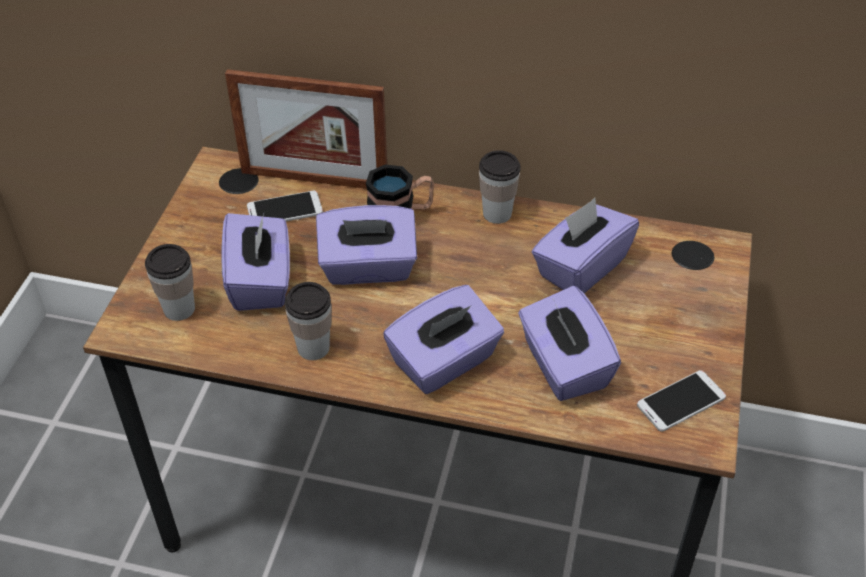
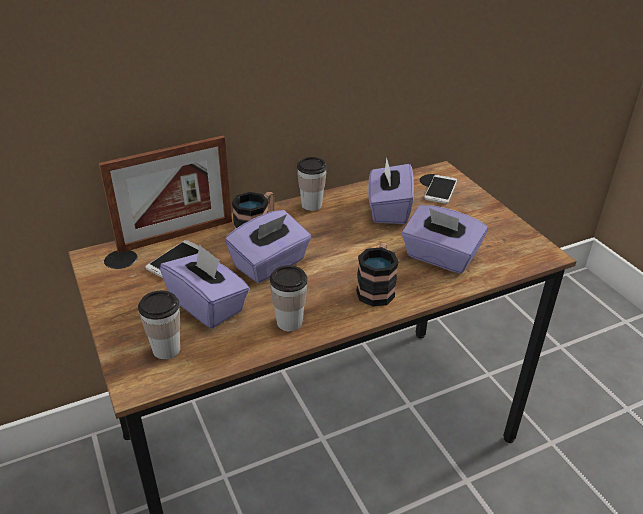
camera: 40 degrees left, 10 degrees down
(444, 362) = (377, 288): purple tissue box -> mug
(681, 401) = (513, 243): phone -> phone (440, 189)

